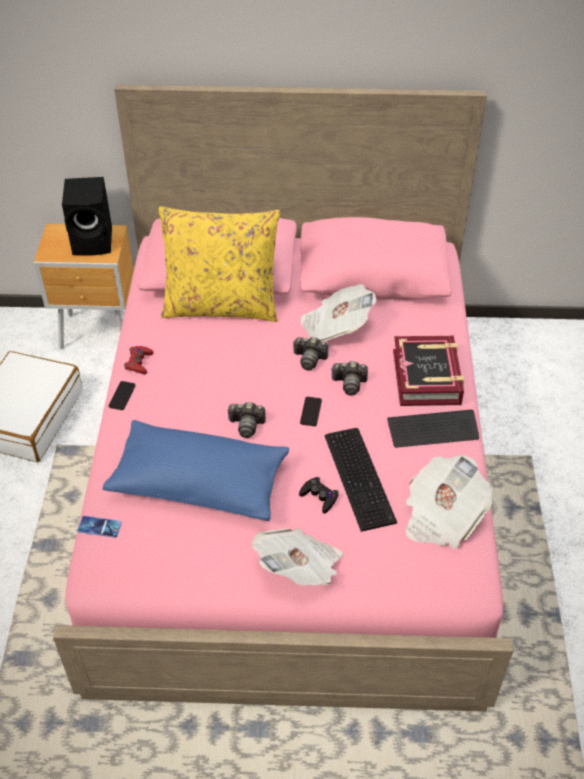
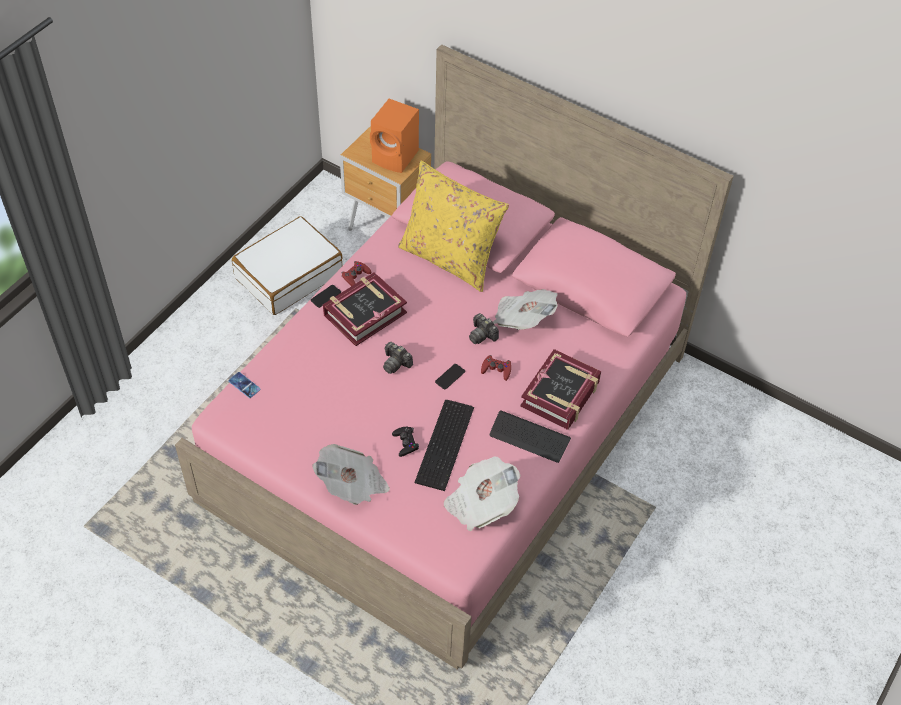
camera: 30 degrees right, 5 degrees up
(94, 241) = (396, 157): black speaker -> orange speaker
(176, 393) = (364, 313): none -> book
(199, 484) = (331, 389): blue pillow -> none
(349, 383) = (496, 369): camera -> red game controller

